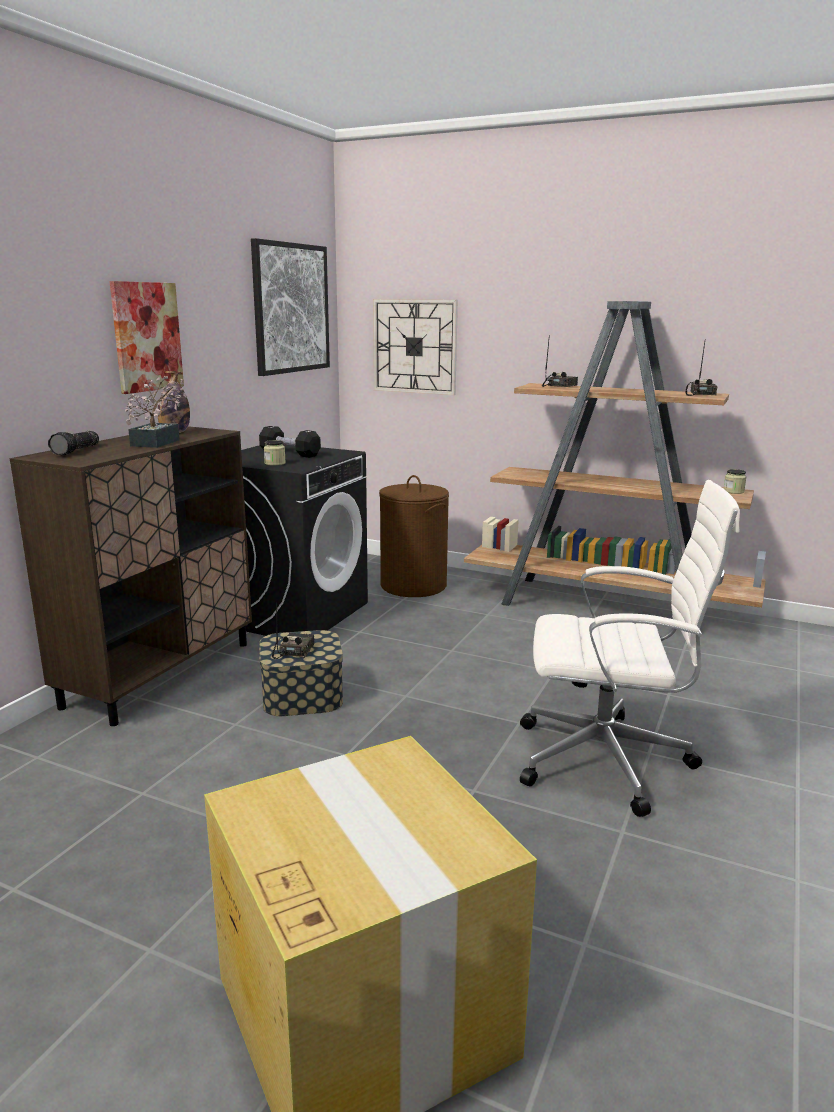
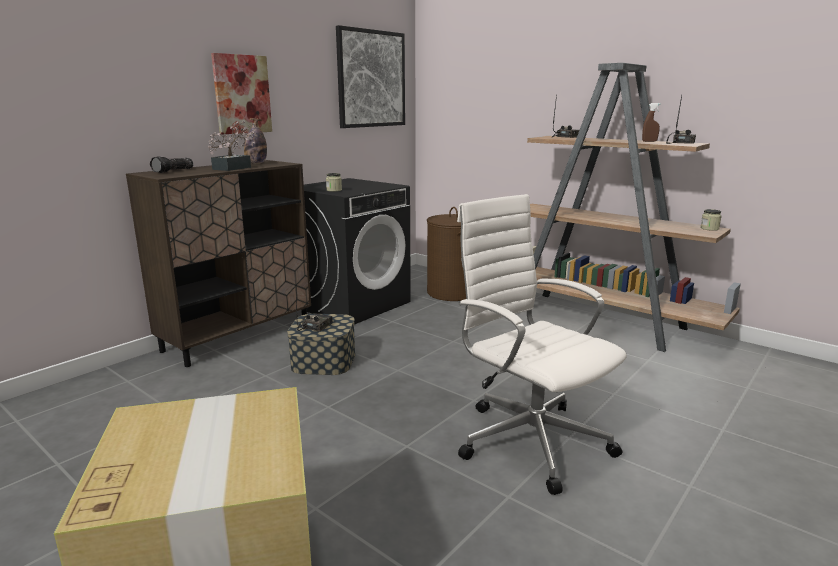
camera: 15 degrees right, 0 degrees up
(290, 453) = (353, 185): black dumbbell -> none
(415, 346) = (467, 108): wall clock -> none
(608, 760) = (530, 439): white office chair -> white office chair turned 150 degrees counterclockwise
(662, 392) = (649, 141): none -> brown spray bottle

